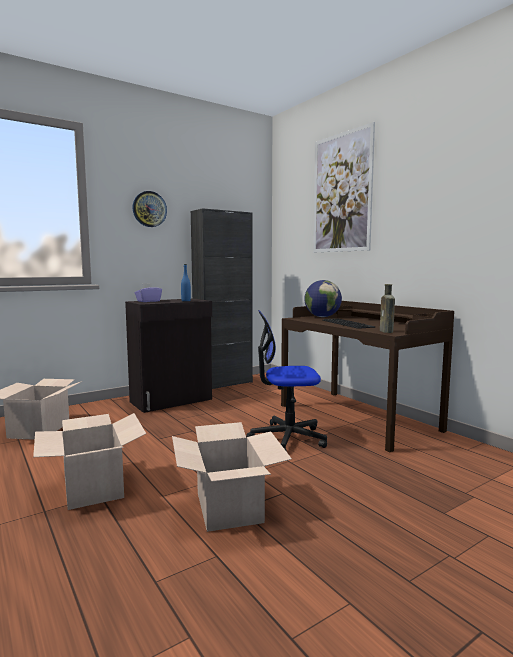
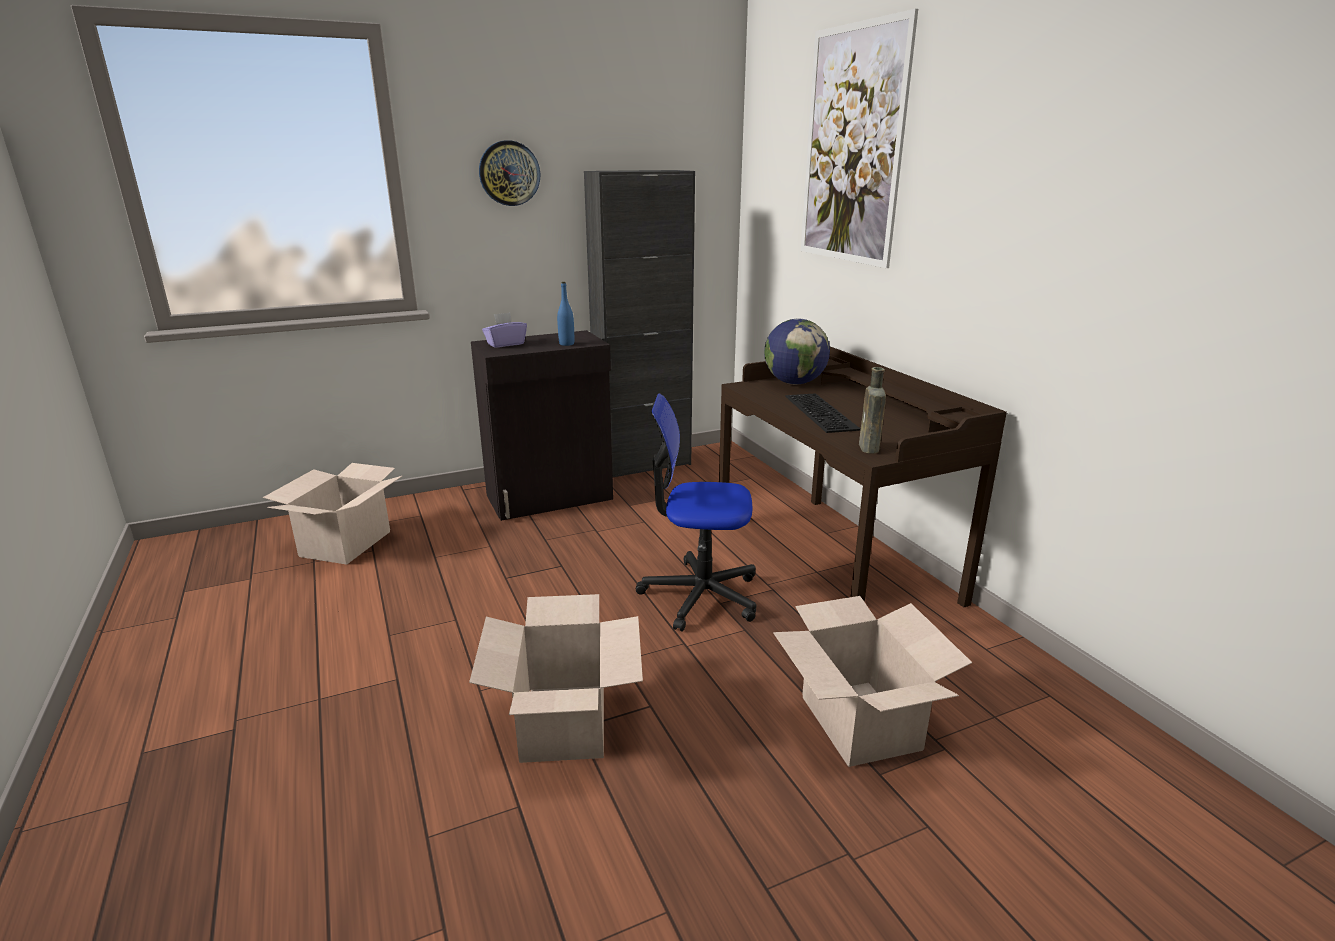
camera: 10 degrees right, 15 degrees up
(94, 488) = (392, 665): cardboard box -> cardboard box (861, 722)

